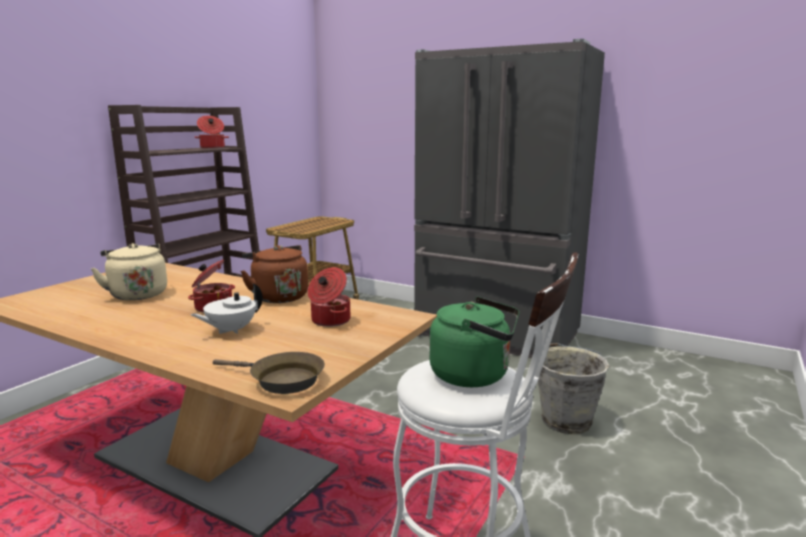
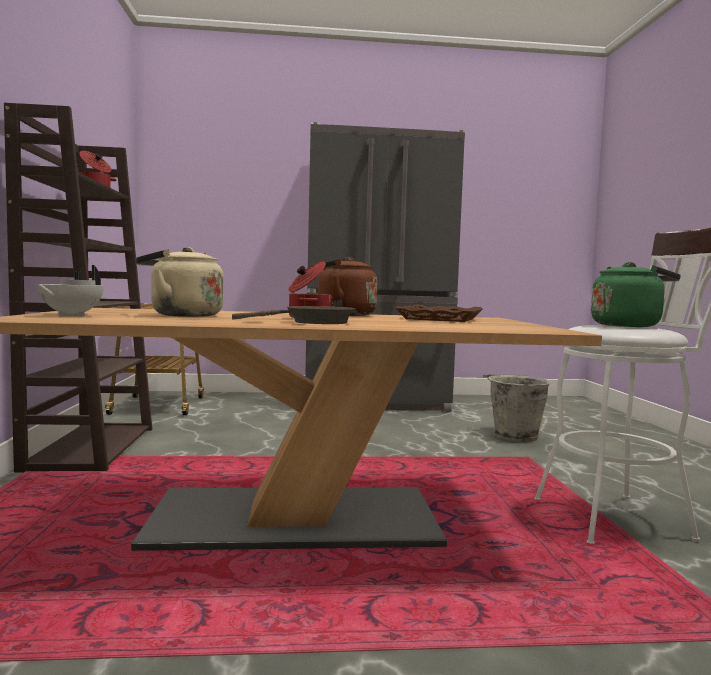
camera: 35 degrees left, 10 degrees down
(231, 330) = (385, 322): white teapot -> white teapot (70, 315)
(281, 380) = (535, 330): brown frying pan -> brown frying pan (313, 322)
(329, 321) = (441, 319): cooking pot -> brown tray

